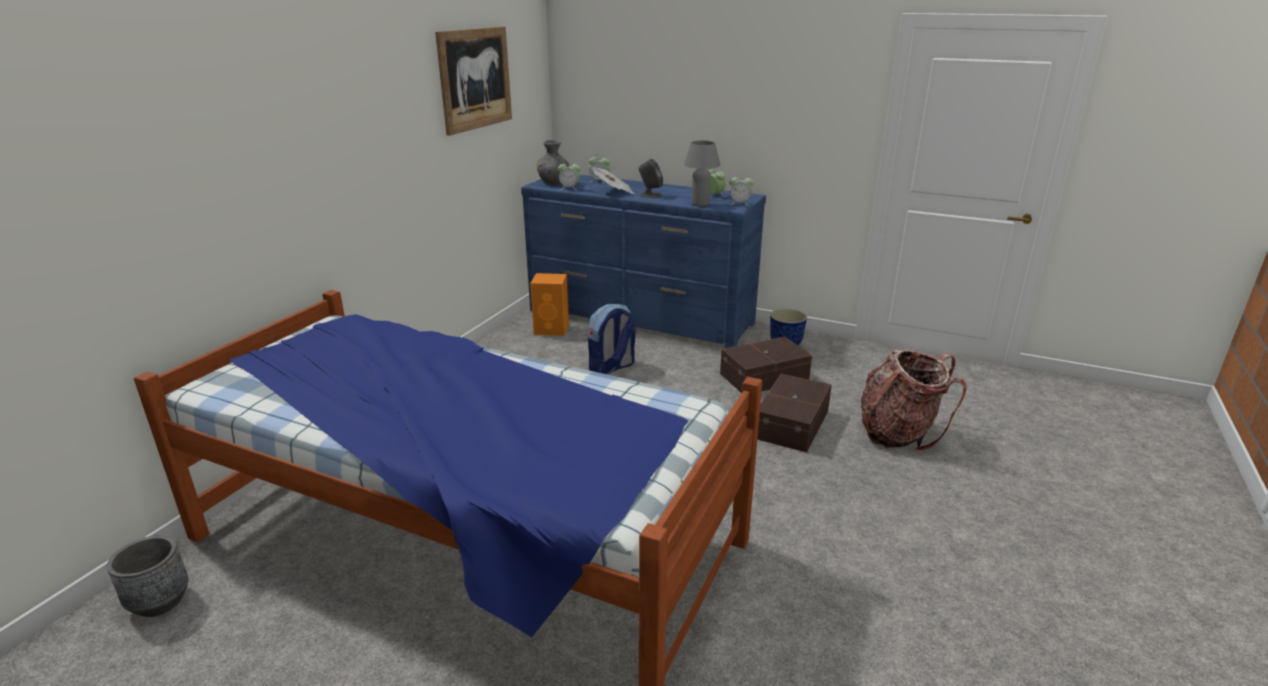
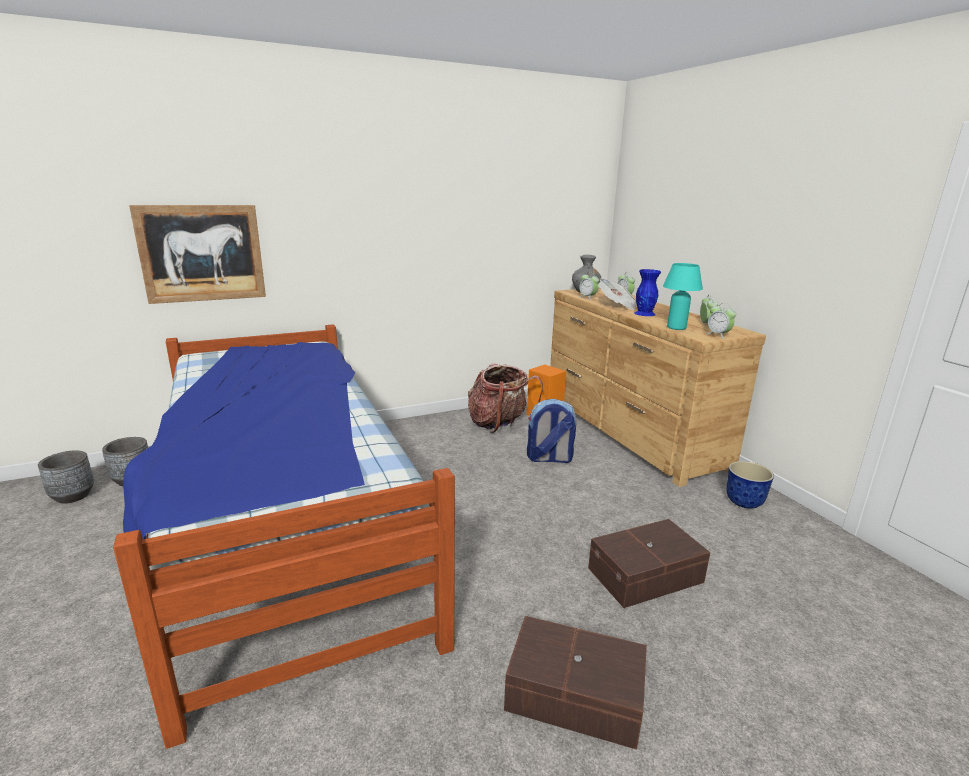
camera: 40 degrees right, 5 degrees down
(96, 665) = (72, 496): none -> grey planter
(475, 79) = (517, 193): picture -> picture (202, 253)
(640, 317) = (628, 430): blue dresser -> brown dresser
(650, 195) = (644, 313): grey speaker -> blue vase
(700, 204) = (676, 328): grey table lamp -> turquoise table lamp
(765, 377) = (678, 522): brown storage box -> brown storage box (575, 697)
(898, 433) = (763, 647): backpack -> backpack (499, 424)

